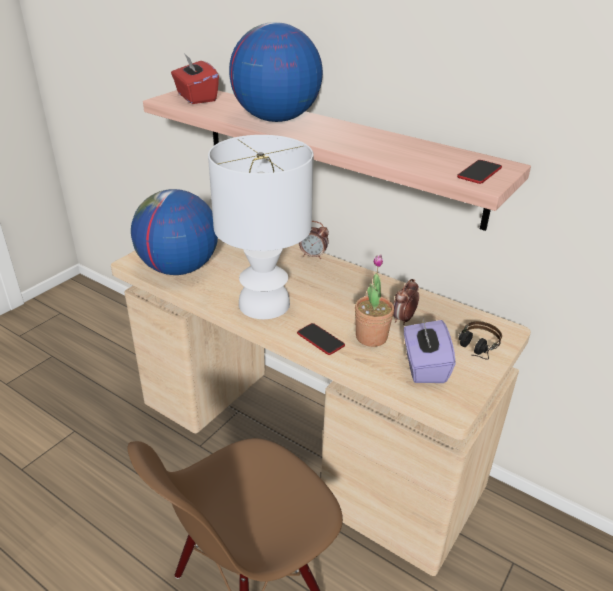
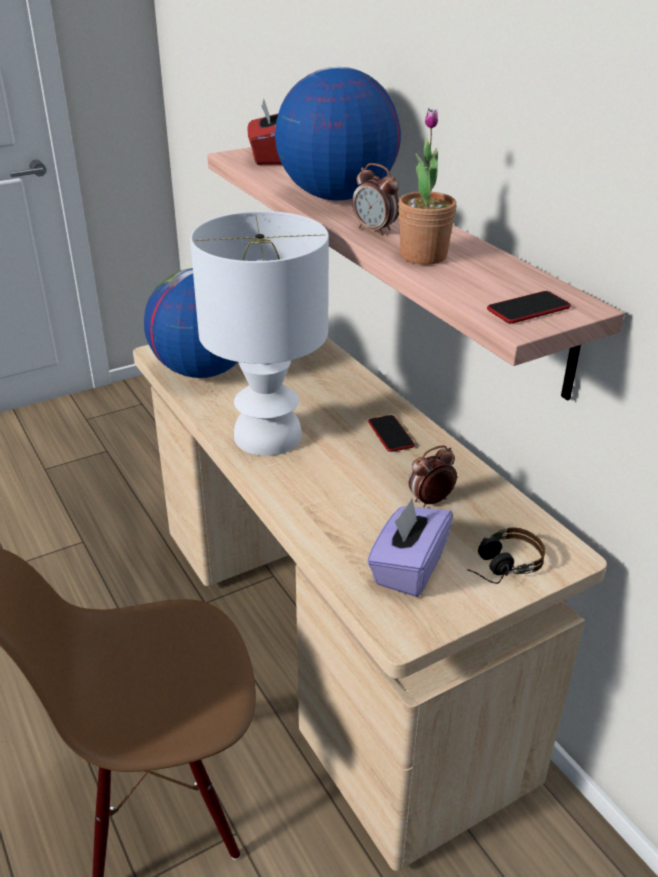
camera: 25 degrees right, 0 degrees up
(313, 256) = (376, 391): alarm clock -> alarm clock (375, 230)
(320, 339) = (301, 497): phone -> phone (390, 434)
(371, 337) = (368, 511): potted plant -> potted plant (423, 256)

